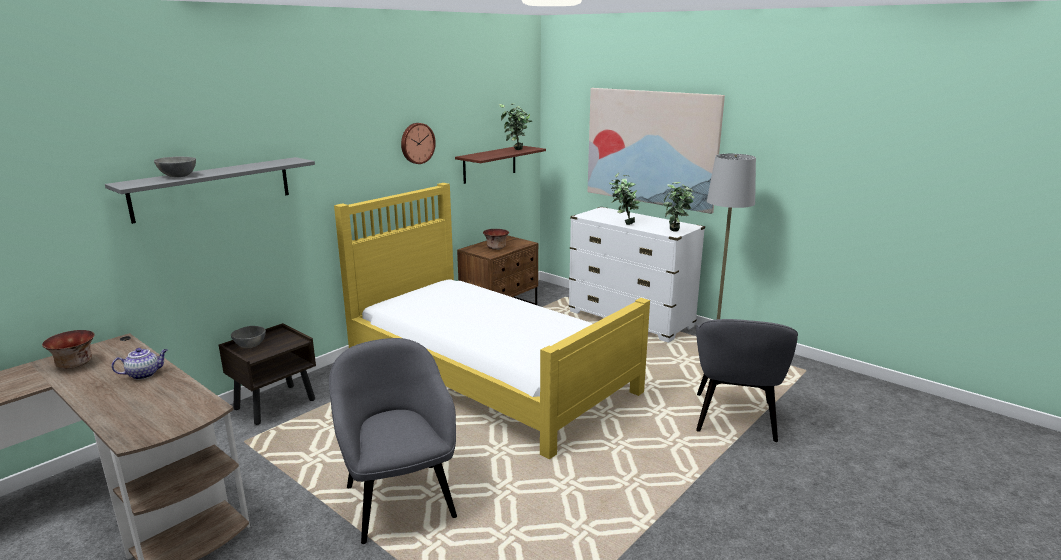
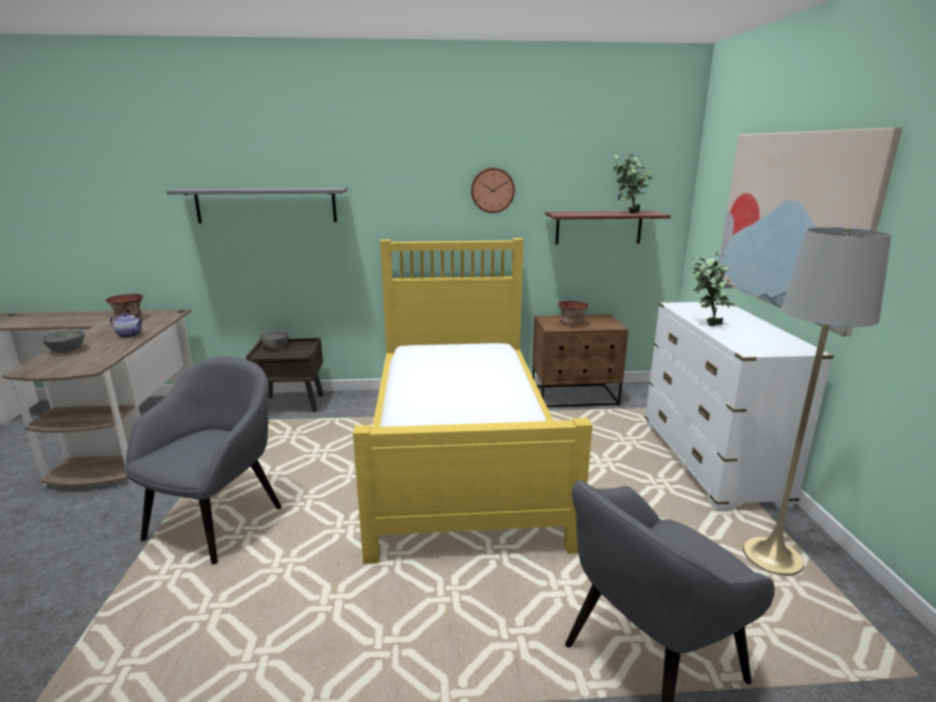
camera: 45 degrees right, 0 degrees up
(177, 176) = (226, 188): grey bowl -> grey bowl (67, 350)
(676, 232) = (761, 350): potted plant -> none

